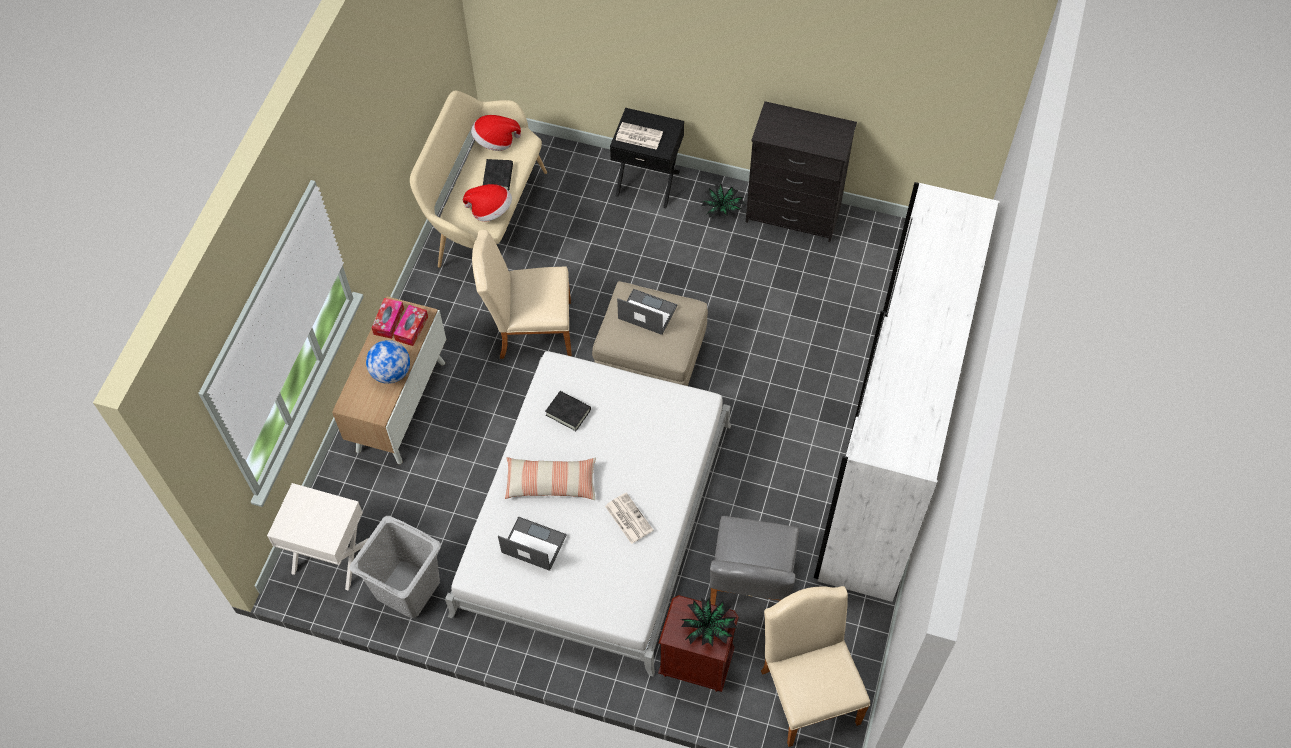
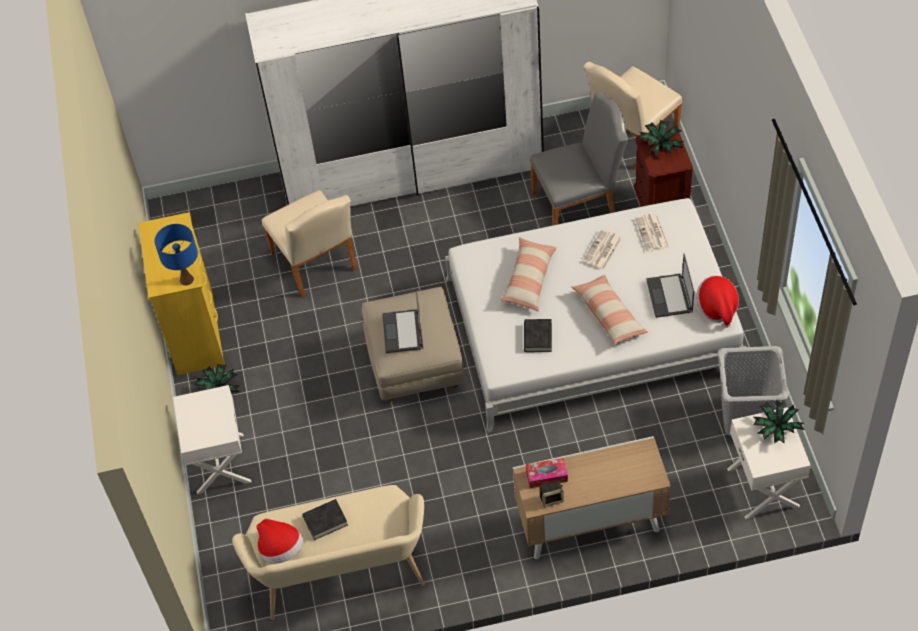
camera: 115 degrees left, 5 degrees down
(321, 531) = (776, 428): none -> potted plant
(388, 321) = (552, 499): tissue box -> speaker
(391, 373) = (601, 464): globe -> none
(490, 211) = (369, 504): hat -> hat (717, 307)
(529, 329) = (445, 469): beige chair -> beige chair (317, 265)
(638, 136) = (213, 423): newspaper -> newspaper (652, 233)
(638, 439) = (529, 279): none -> pillow
(648, 182) = (219, 463): black nightstand -> white nightstand
(766, 131) = (186, 280): none -> blue table lamp
(794, 215) = (196, 333): black dresser -> yellow dresser

